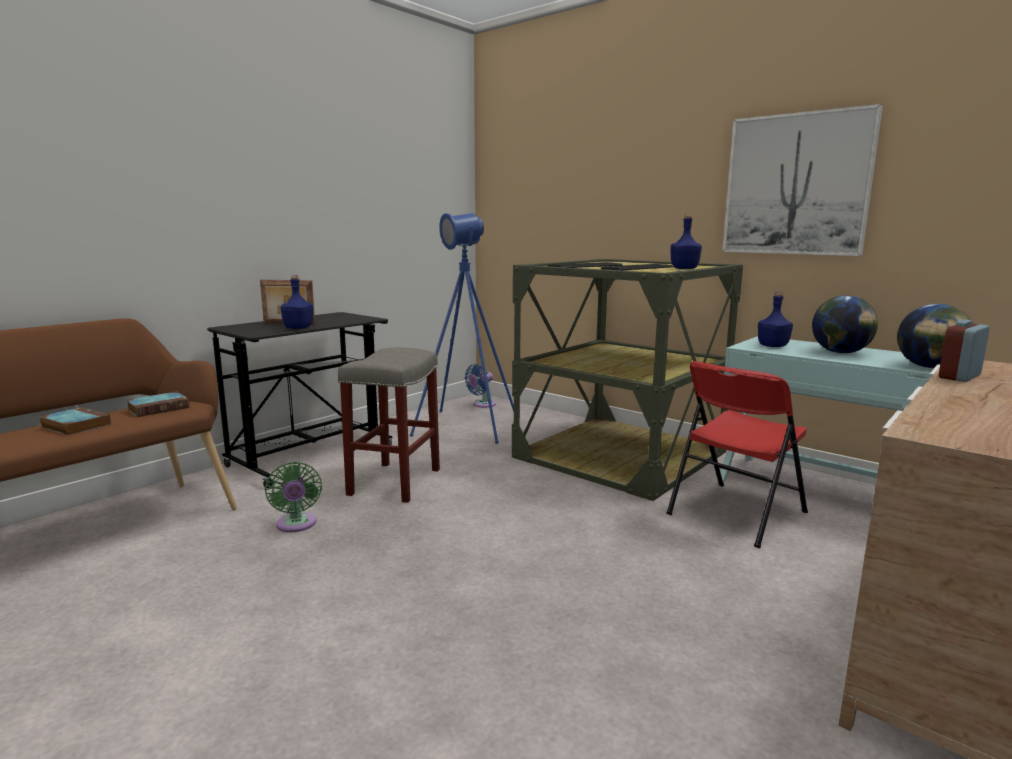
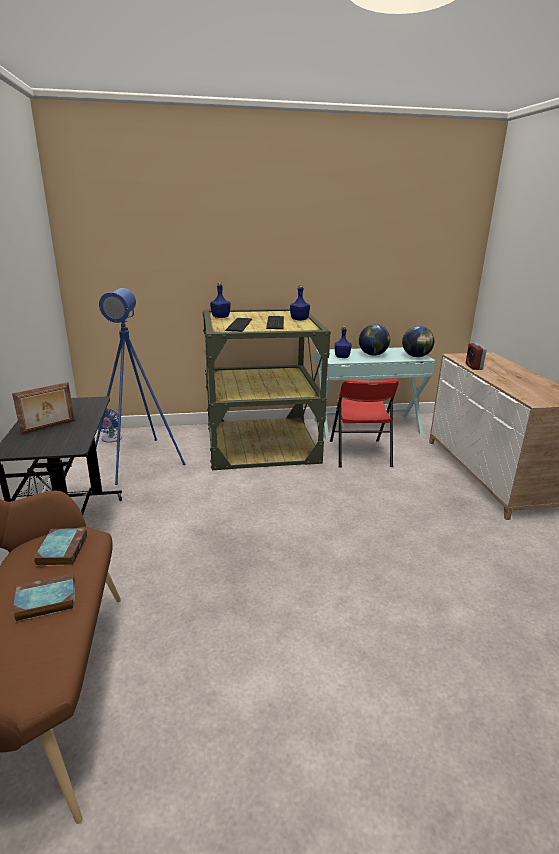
camera: 50 degrees left, 10 degrees up
(296, 525) = (188, 581): green fan -> none
(297, 328) = (80, 429): blue bottle -> blue bottle (220, 317)
(395, 482) = (182, 521): grey stool -> none
(796, 185) = (331, 259): picture -> none

